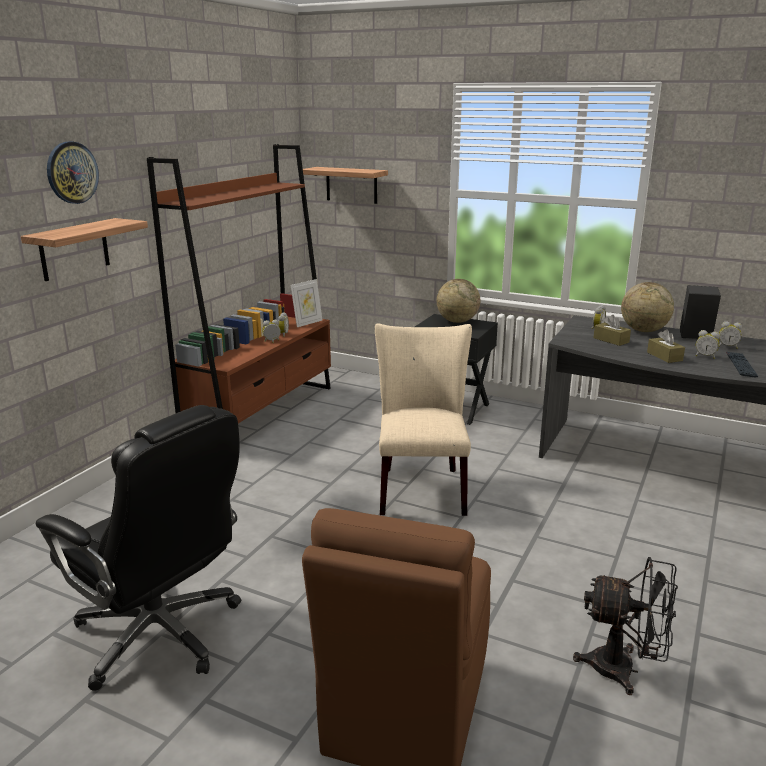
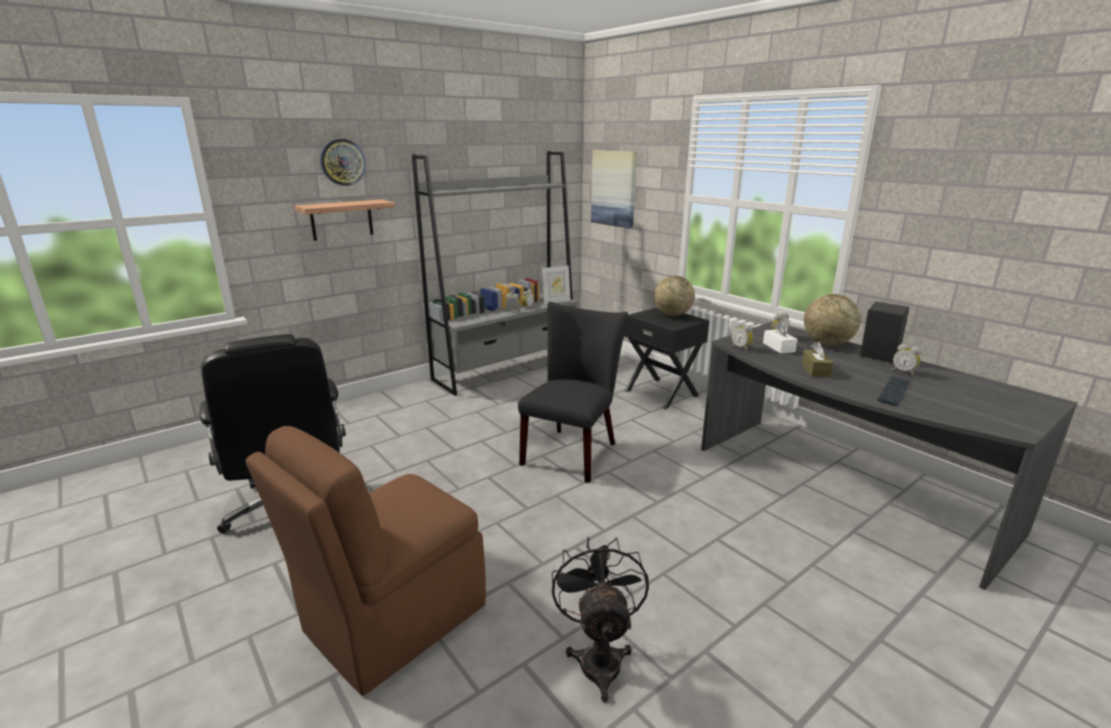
camera: 25 degrees right, 0 degrees up
(261, 413) = (507, 369): brown bookcase -> grey bookcase
(351, 185) = (614, 188): shelf -> picture
(421, 487) = (573, 451): beige chair -> black chair
(611, 340) = (778, 347): brown tissue box -> white tissue box
(624, 670) = (599, 657): black fan -> black fan turned 135 degrees counterclockwise
(705, 356) = (863, 377): alarm clock -> alarm clock (741, 348)

